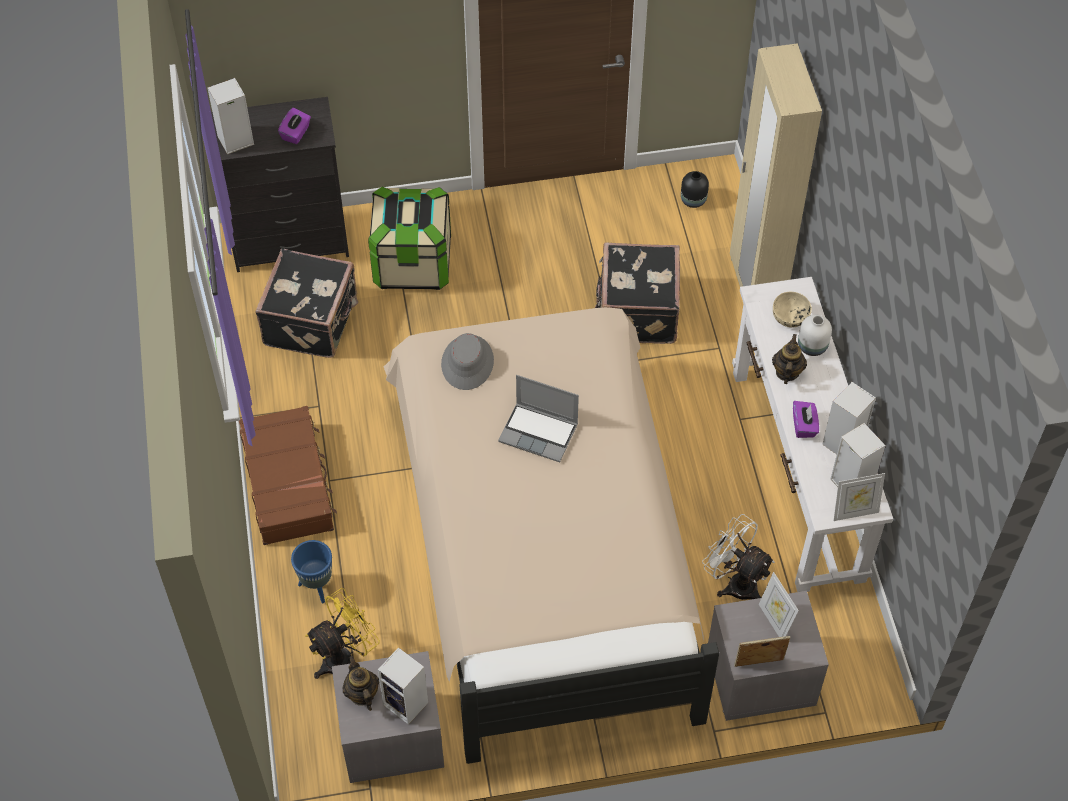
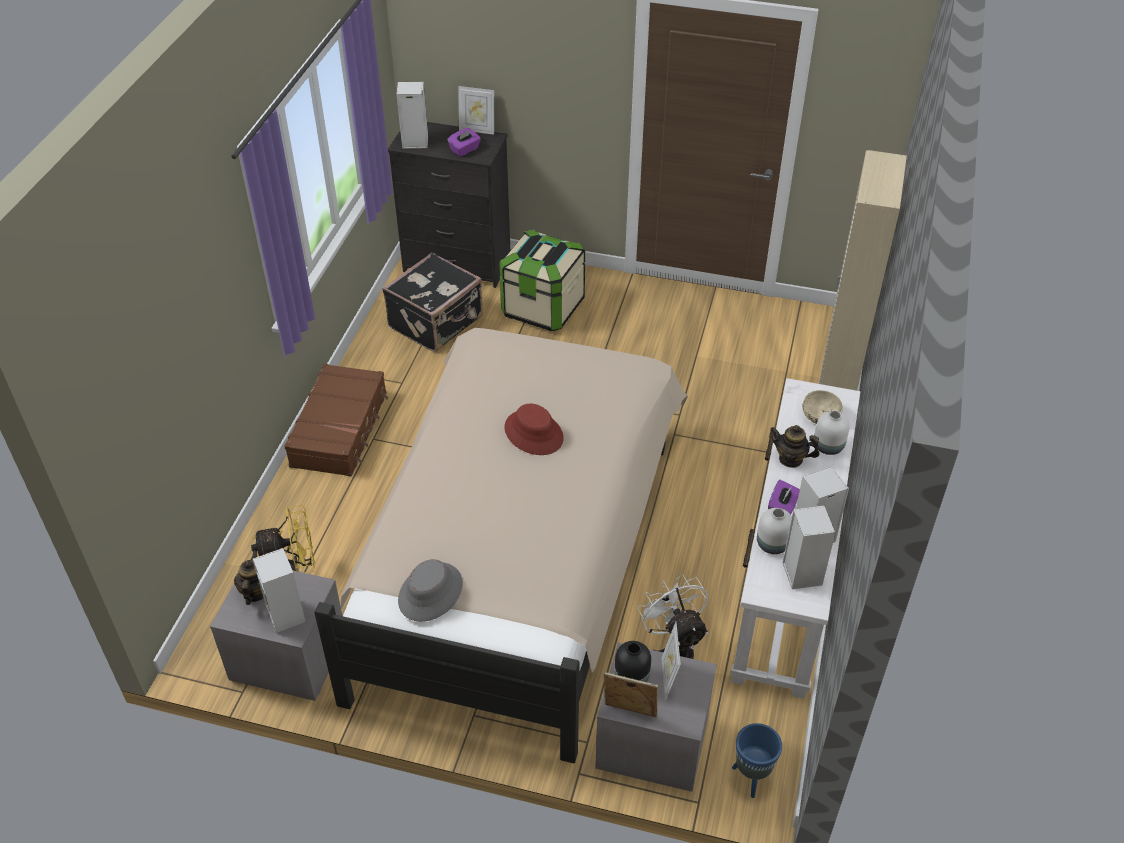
camera: 25 degrees right, 10 degrees down
(317, 587) = (309, 514): blue planter -> blue planter (751, 777)
(467, 363) = (507, 361): grey hat -> grey hat (430, 592)
(539, 433) = (534, 433): laptop -> red hat
(636, 312) = (710, 401): black suitcase -> none
(692, 200) = (810, 334): black vase -> black vase (631, 676)
(787, 372) = (791, 459): teapot -> teapot turned 105 degrees counterclockwise
(813, 465) = (772, 545): none -> white vase
(854, 512) = (790, 600): picture frame -> picture frame (477, 130)

